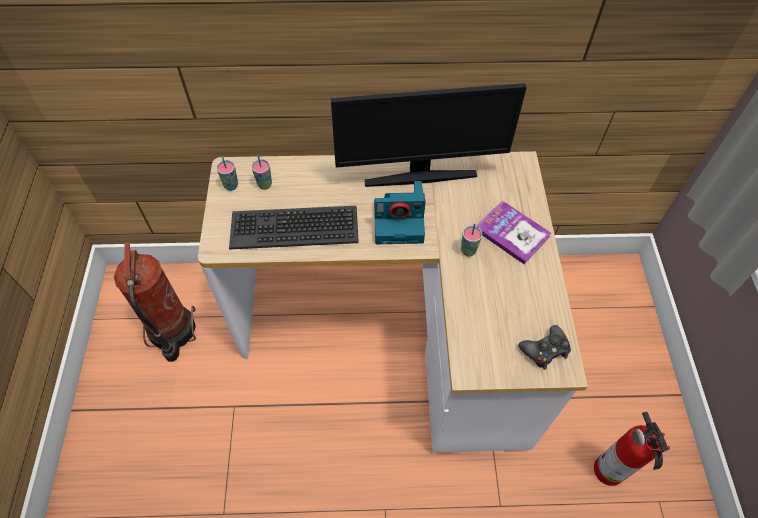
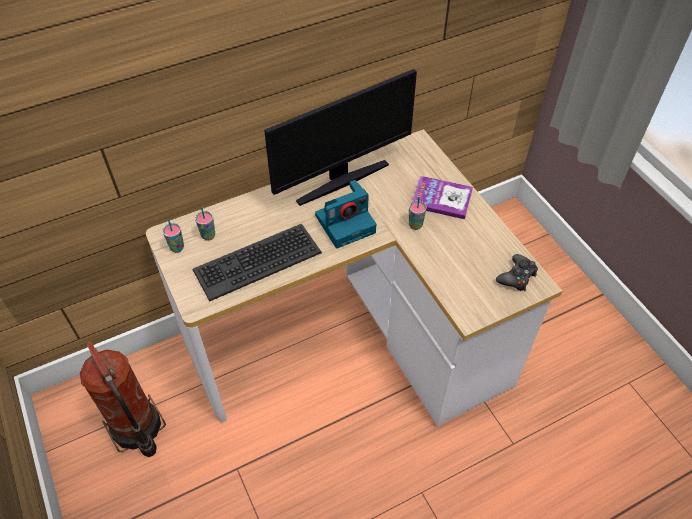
camera: 25 degrees left, 5 degrees down
(609, 472) = (582, 377): fire extinguisher -> none

